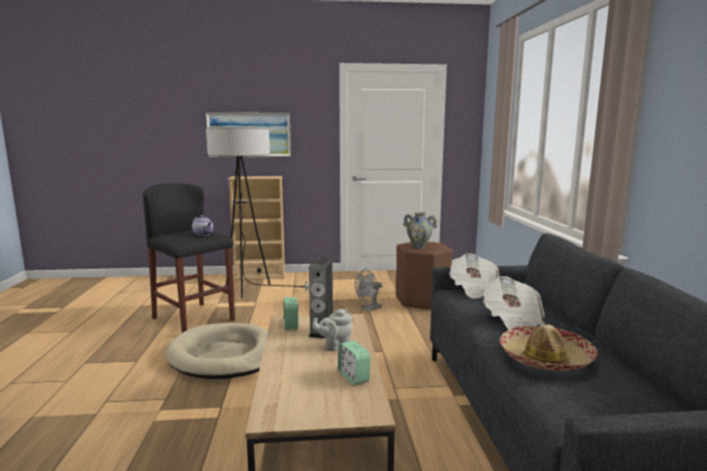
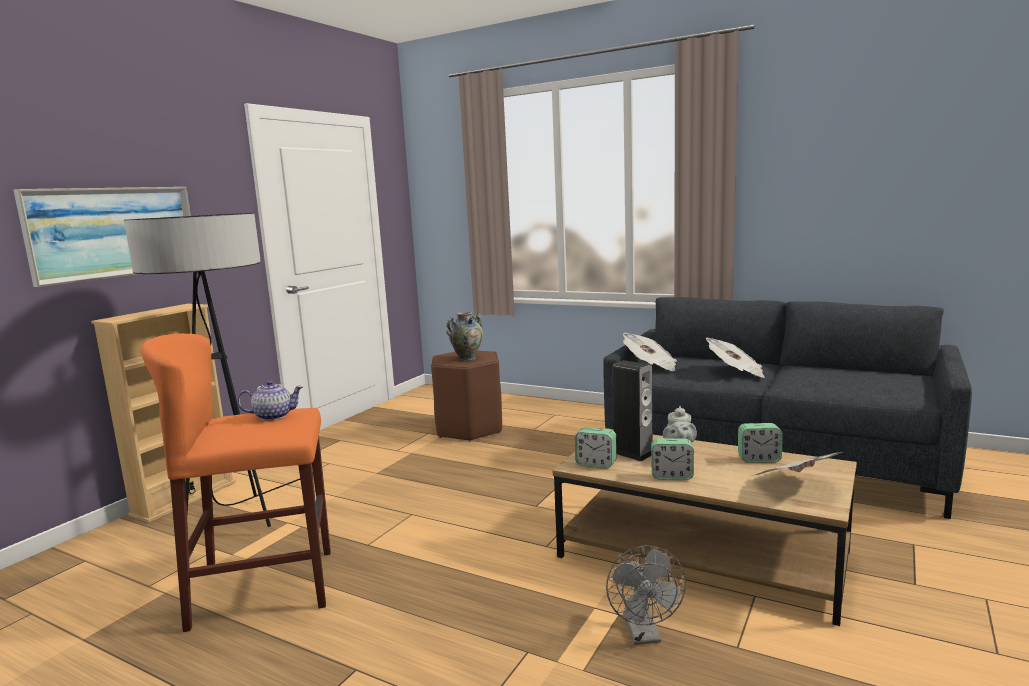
camera: 55 degrees left, 0 degrees up
(193, 319) = (264, 587): black stool -> orange stool
(225, 355) = (447, 580): beige dog bed -> none
(288, 351) = (672, 476): none -> alarm clock
(306, 400) = (794, 485): none -> newspaper
(369, 309) = (445, 459): grey fan -> grey fan (644, 635)
(545, 358) = (821, 380): hat -> none

